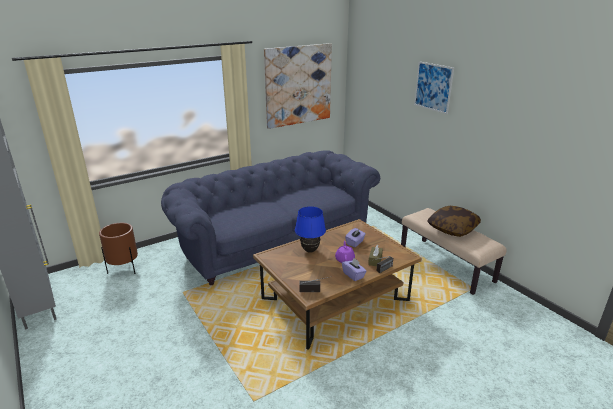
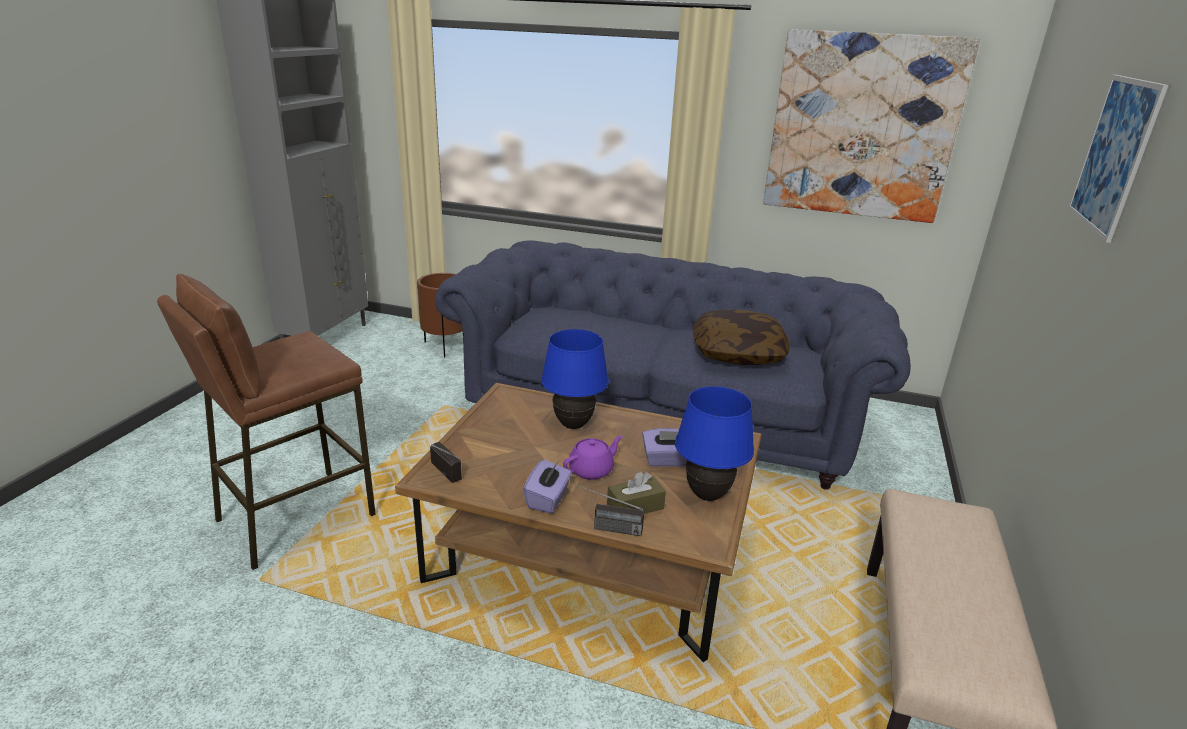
camera: 50 degrees right, 0 degrees up
(216, 374) = (294, 517): none -> brown stool
(382, 245) = (707, 495): none -> blue table lamp
(452, 228) = (955, 578): pillow -> pillow (738, 353)

